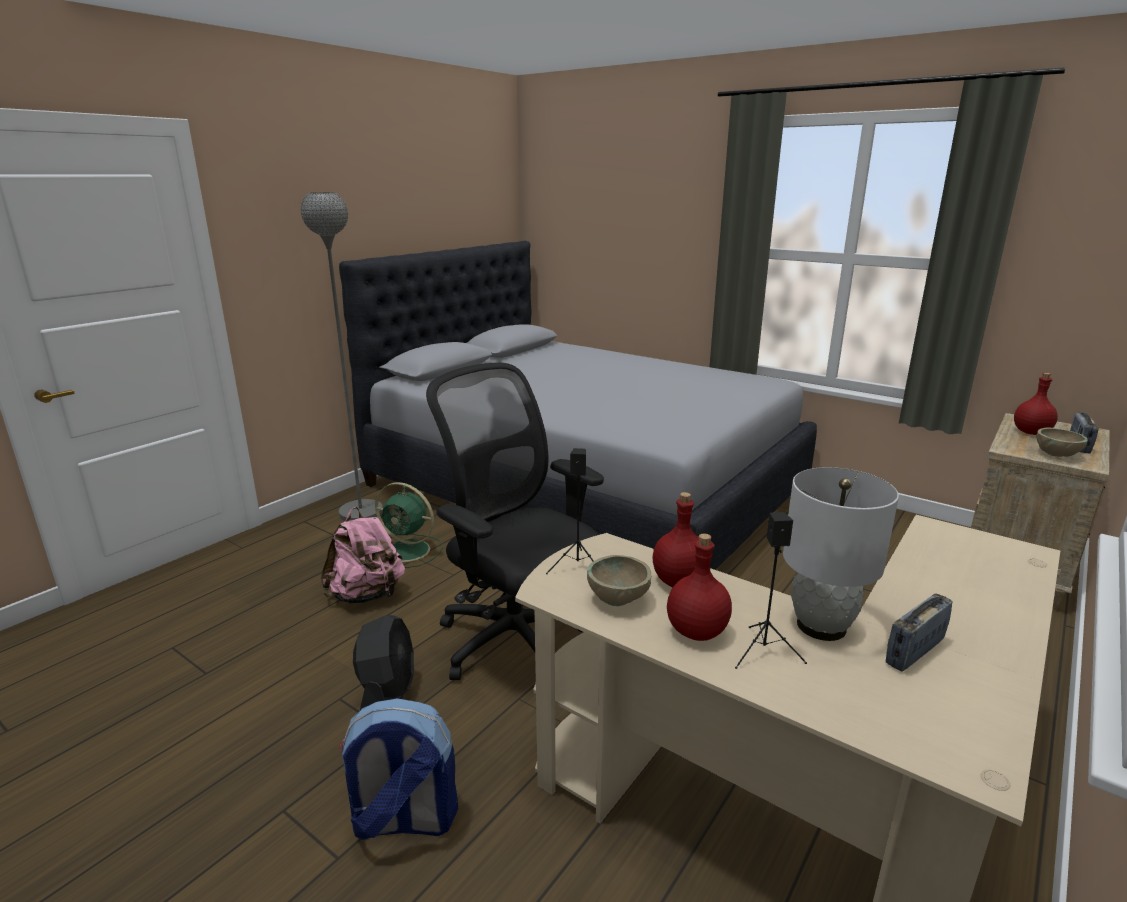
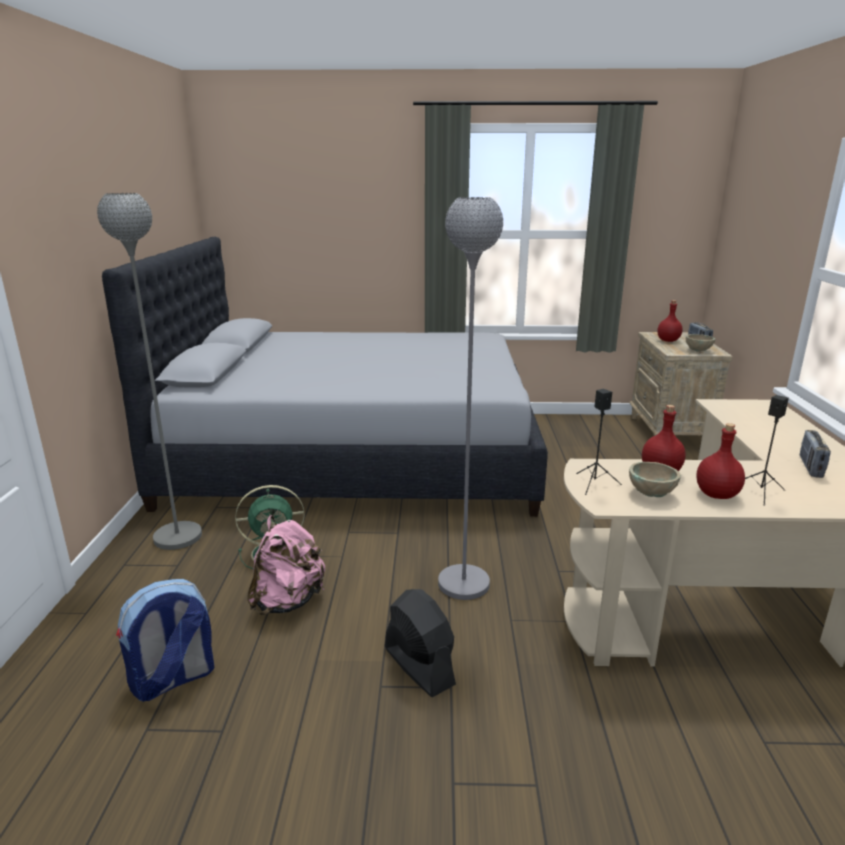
camera: 35 degrees left, 0 degrees up
(403, 820) = (545, 735): backpack -> backpack (173, 679)
(521, 643) = (463, 583): black office chair -> grey floor lamp
(821, 626) = (759, 470): white table lamp -> none

